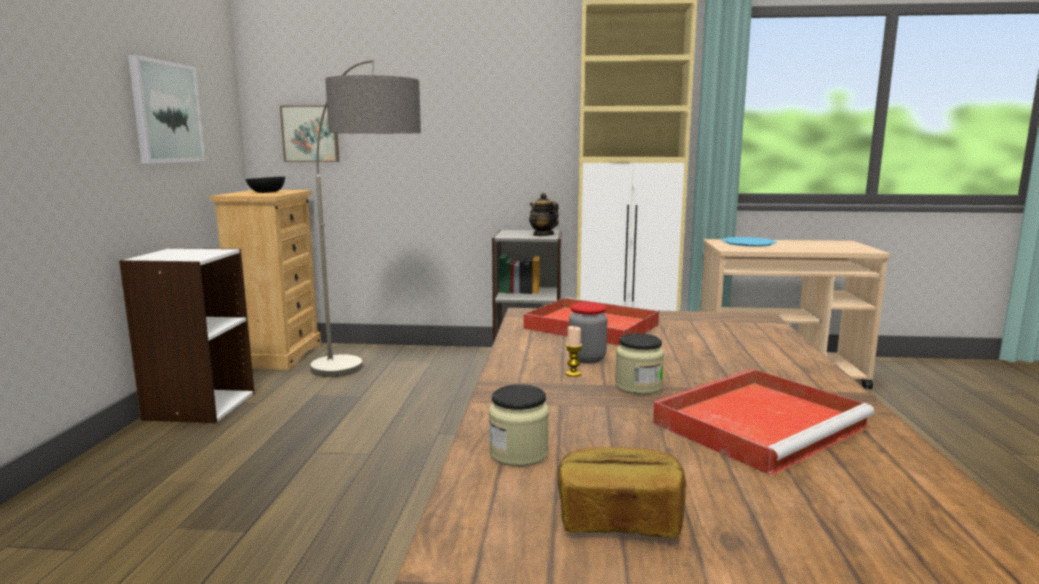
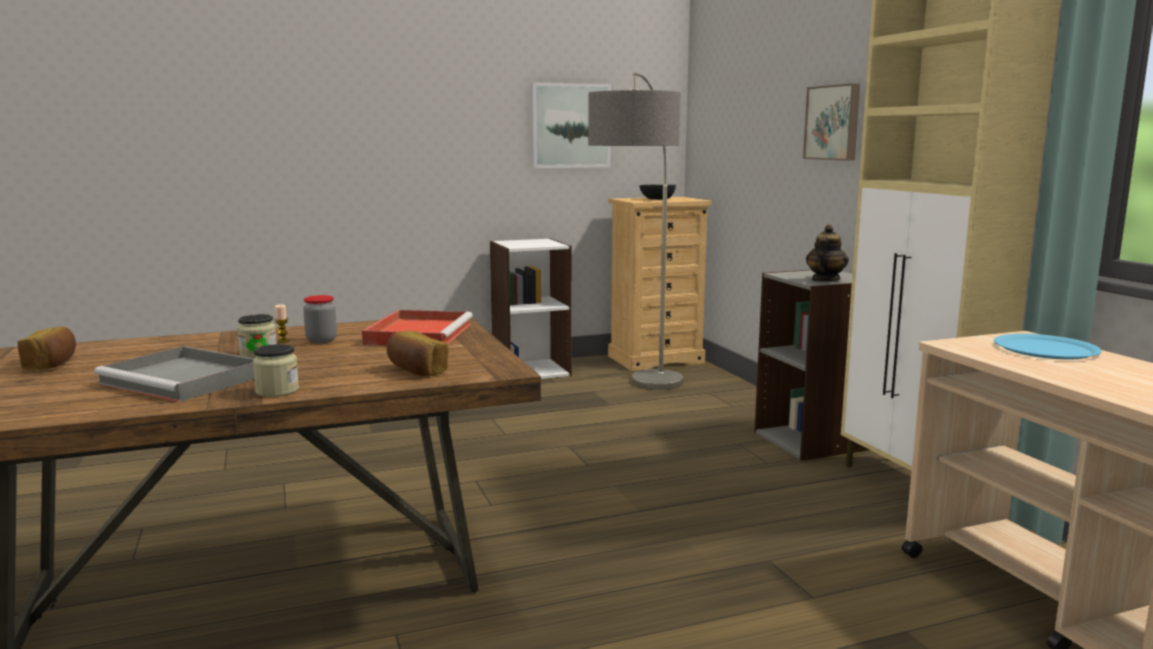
camera: 65 degrees right, 0 degrees up
(311, 134) = (719, 142): picture -> picture (834, 122)
(518, 453) = (138, 345): jar -> jar (277, 391)
(746, 338) = (416, 370): none -> bread
(760, 423) = (185, 380): red tray -> grey tray

